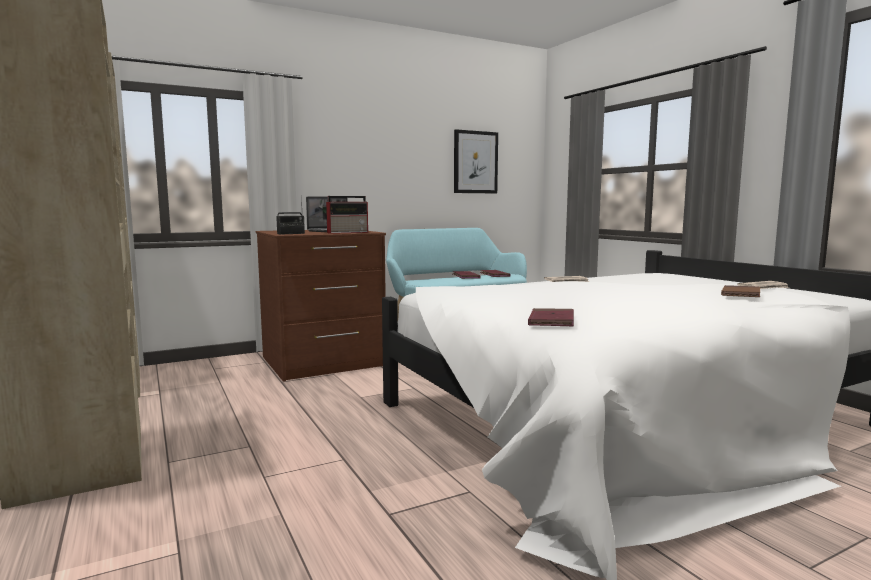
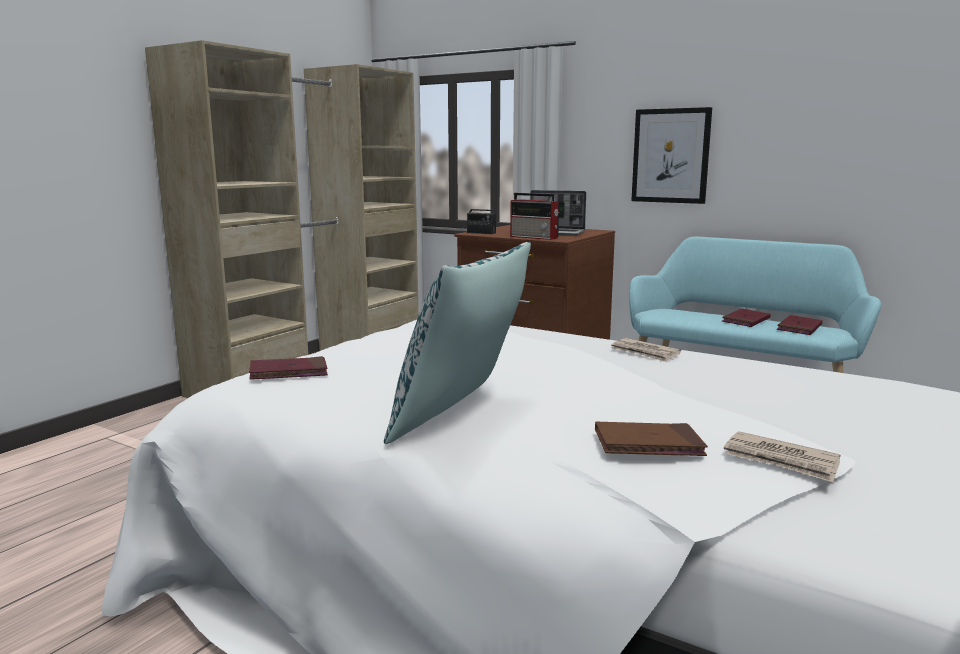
camera: 60 degrees right, 5 degrees up
(475, 162) = (855, 133): picture -> picture (671, 156)
(687, 306) = (462, 417): none -> pillow

